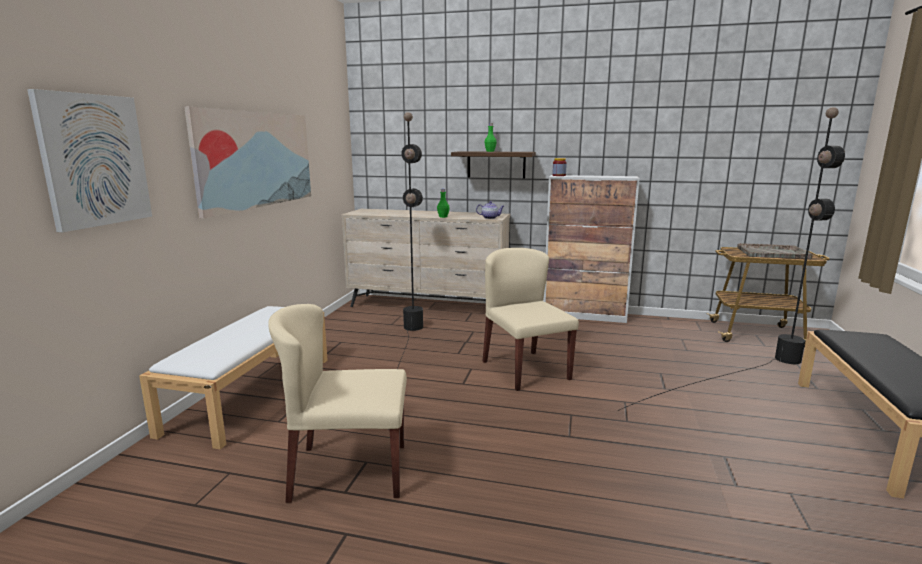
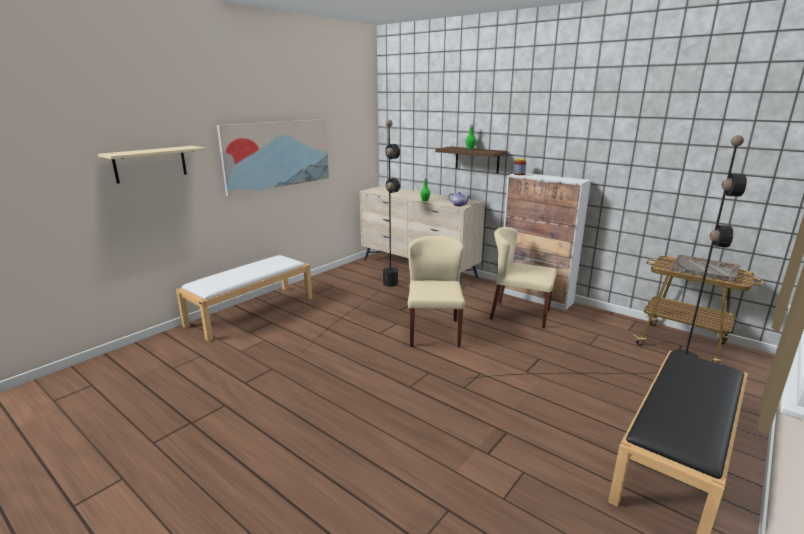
camera: 25 degrees right, 5 degrees up
(94, 160) = (150, 164): picture -> beige shelf
(348, 471) = (257, 372): beige chair -> beige chair (519, 314)

